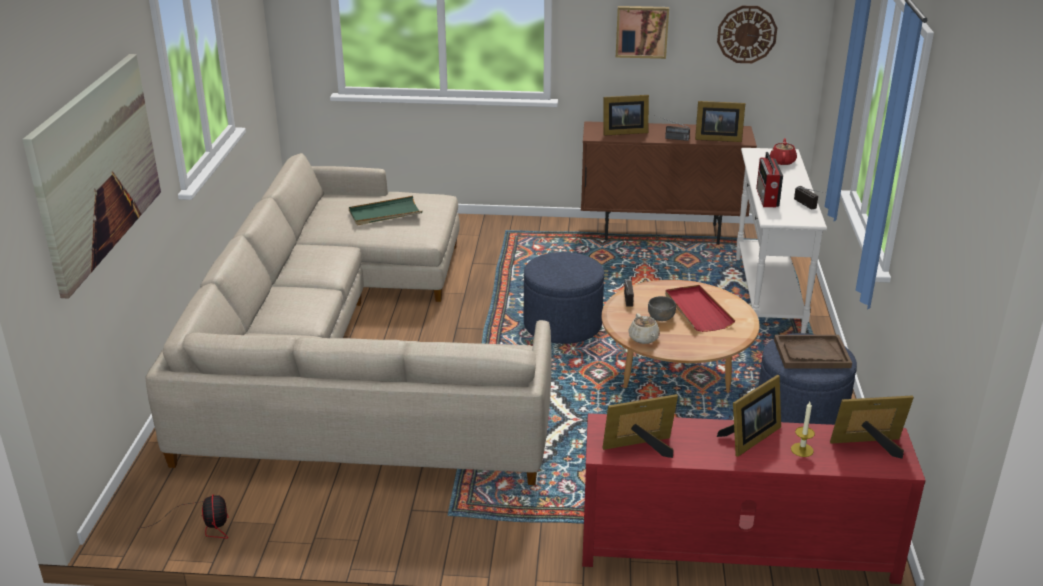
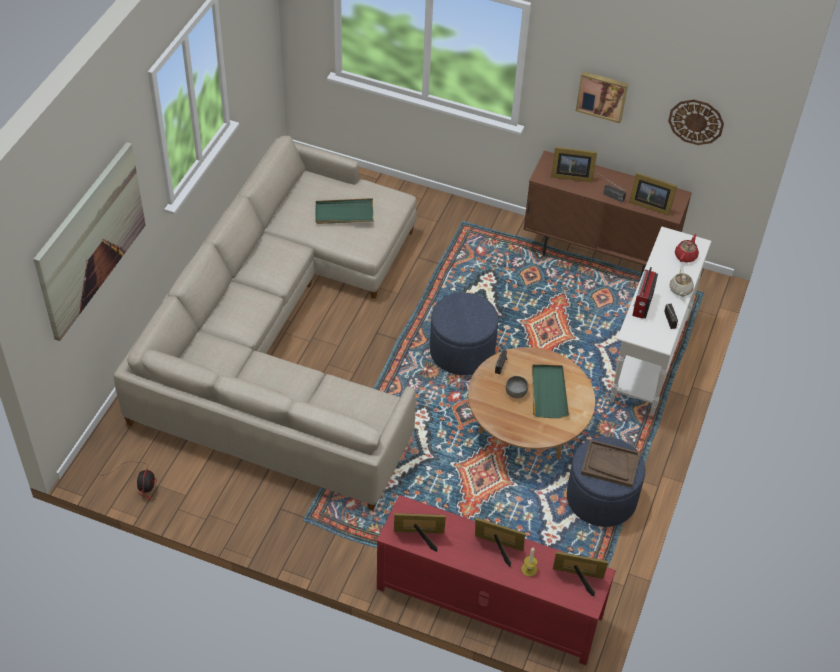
camera: 15 degrees right, 20 degrees up
(643, 338) = (491, 413): beige teapot -> beige teapot (680, 290)
(697, 311) = (548, 392): red tray -> green tray
(749, 438) = (498, 549): picture frame -> picture frame turned 135 degrees counterclockwise

